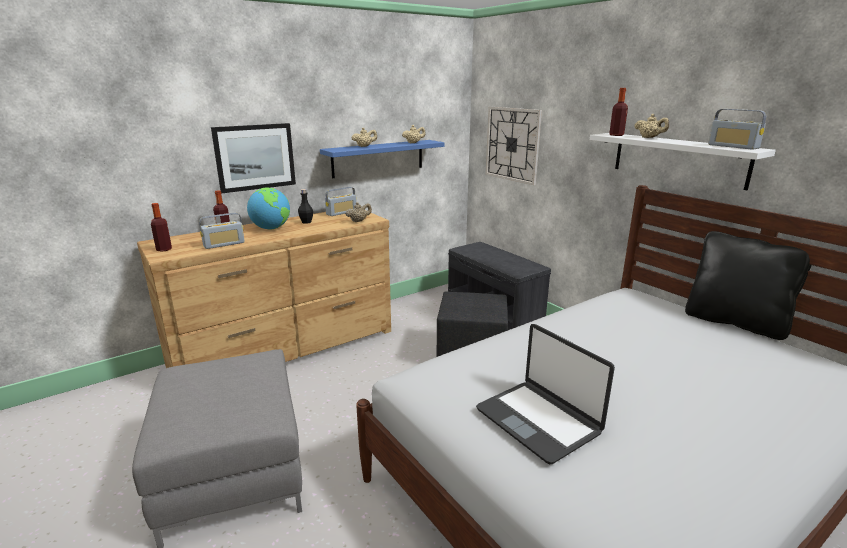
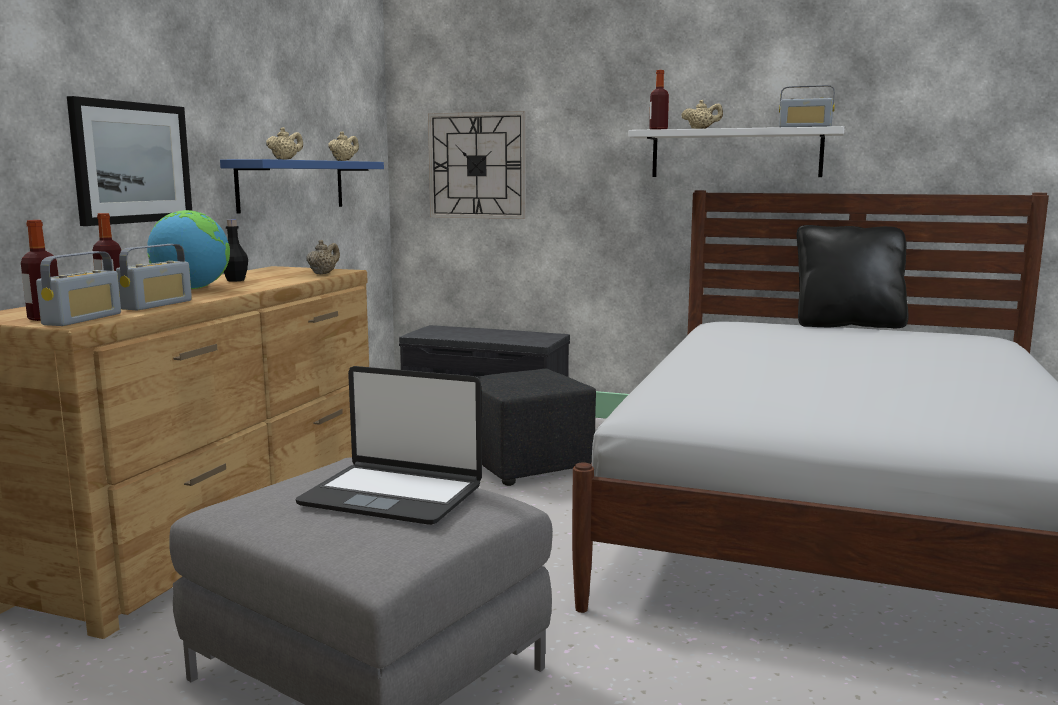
camera: 35 degrees left, 10 degrees down
(341, 213) = (267, 271): radio -> radio (83, 319)
(538, 420) = (840, 398): laptop -> laptop (393, 495)

